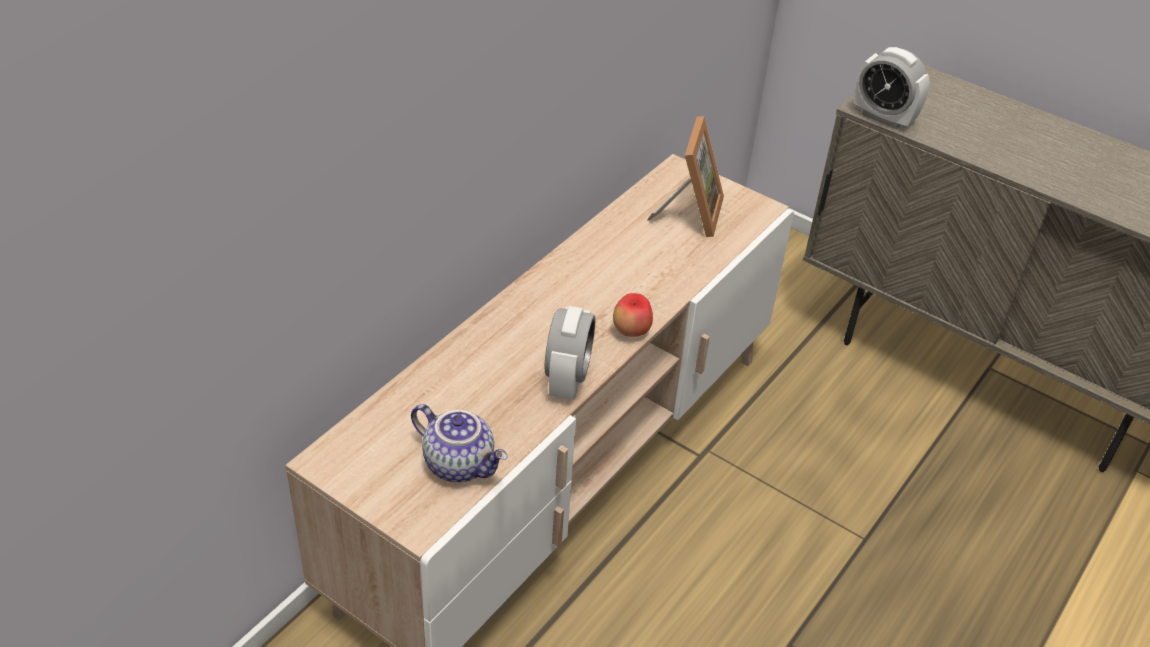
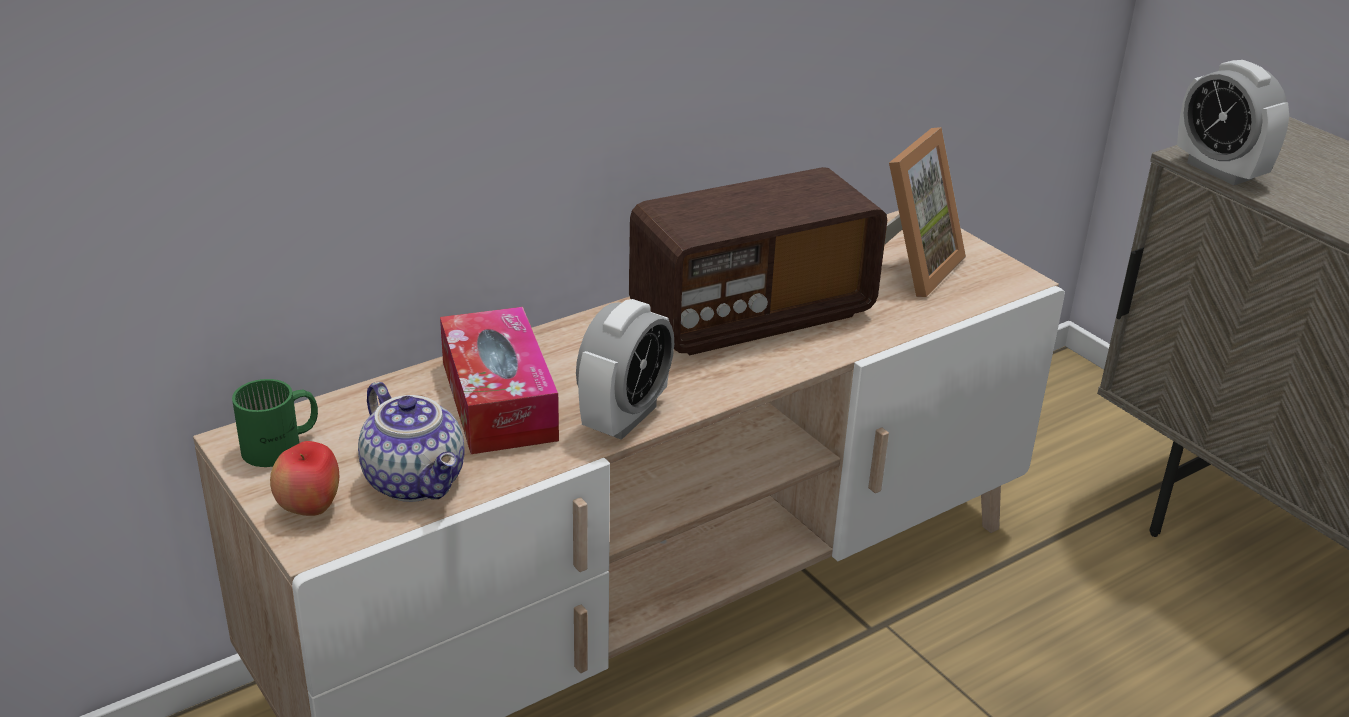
camera: 20 degrees right, 10 degrees down
(354, 458) = (282, 446): none -> green mug
(478, 386) = (498, 400): none -> tissue box
(608, 275) = (752, 315): none -> radio
(631, 332) = (747, 381): apple -> apple (310, 509)

